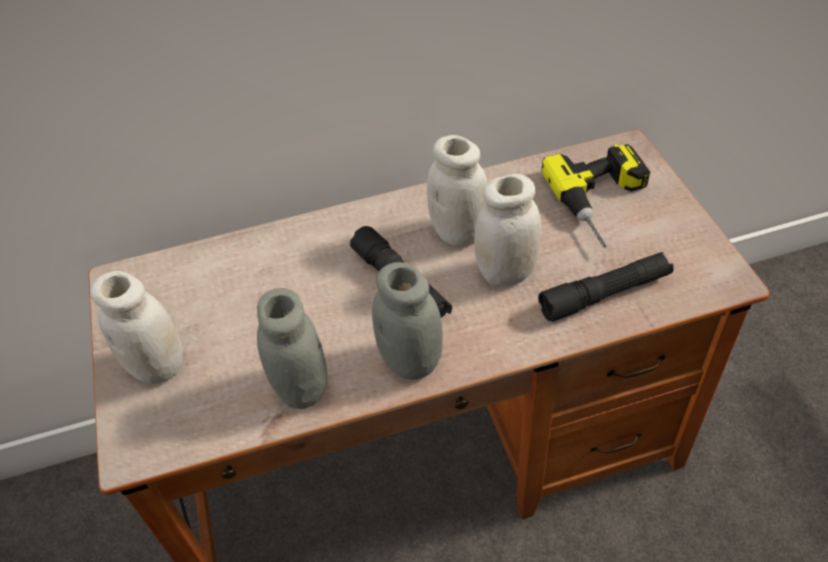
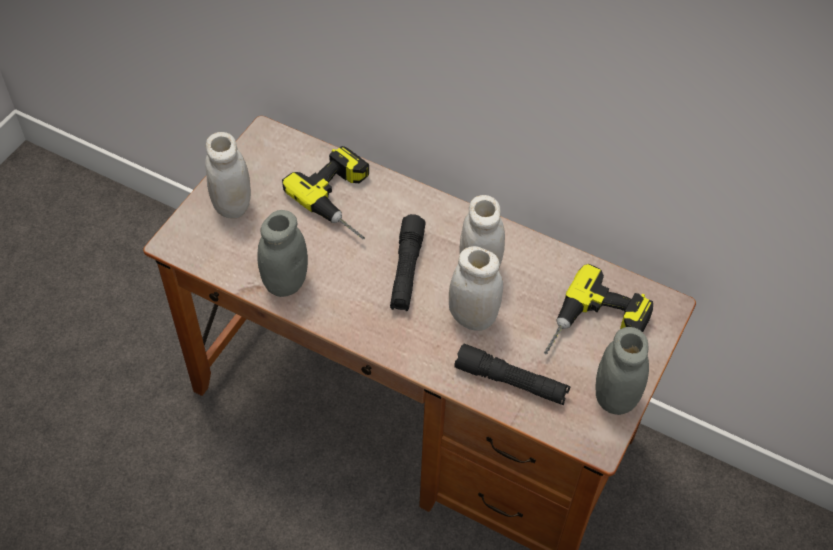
camera: 40 degrees right, 5 degrees up
(269, 273) = (345, 199): none -> power drill
(411, 361) = (356, 319): grey jar -> grey jar (614, 397)

